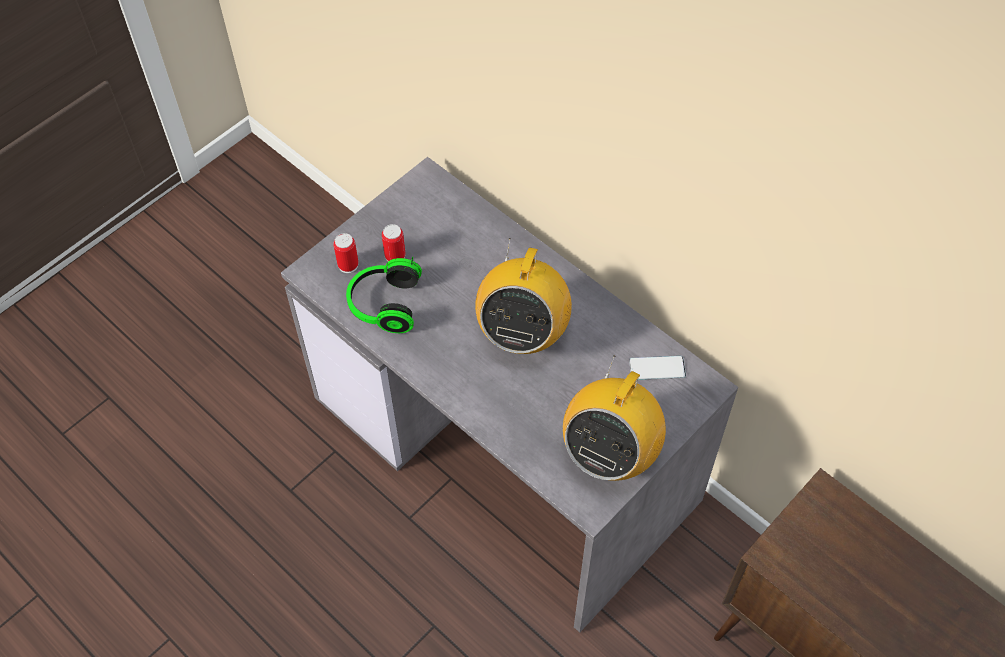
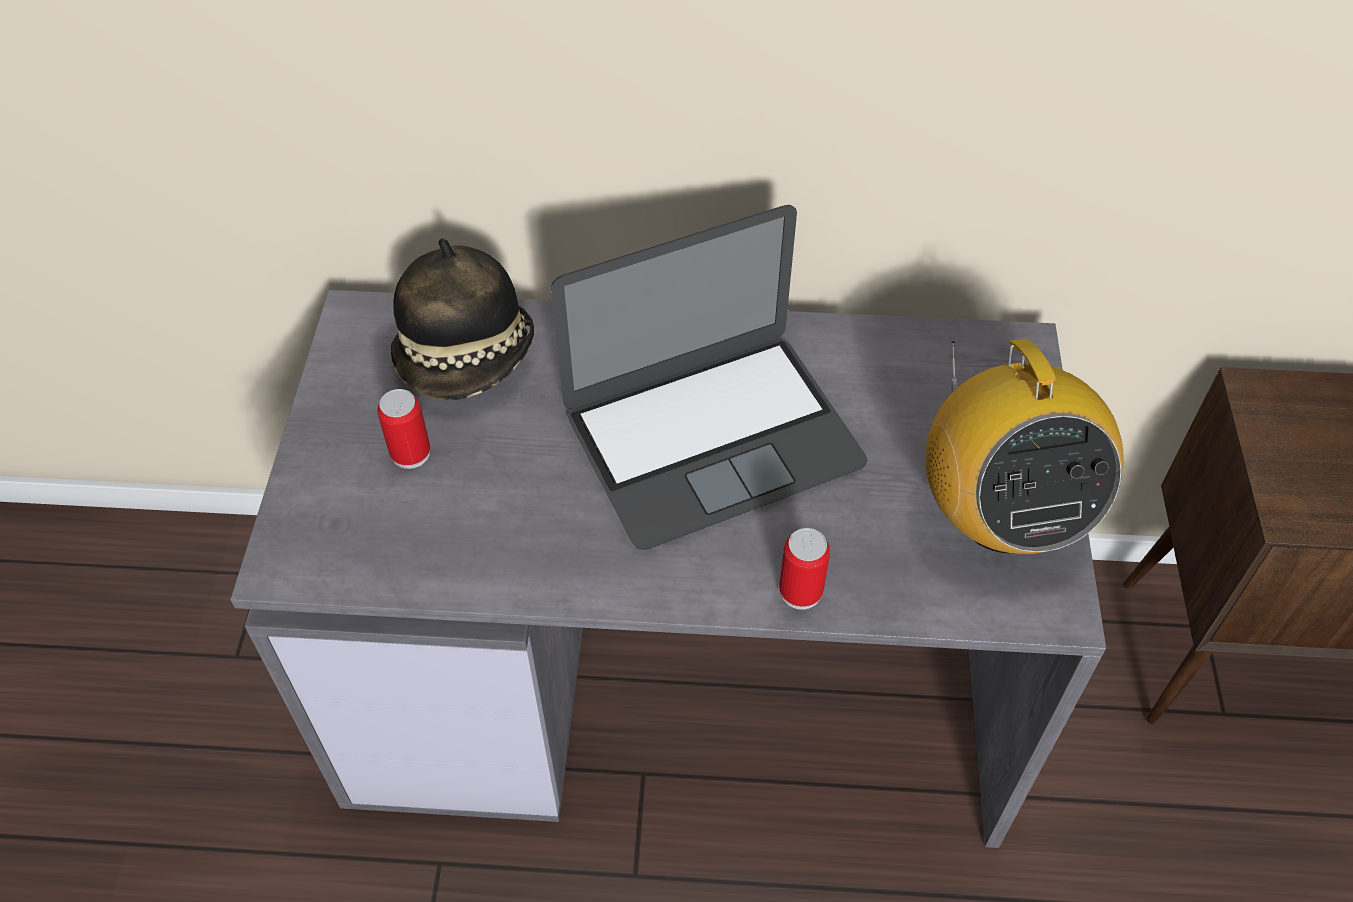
camera: 40 degrees left, 5 degrees down
(348, 265) = (343, 513): can -> can (800, 591)
(383, 304) = (460, 534): headphones -> none
(455, 227) = (467, 358): none -> hat
(522, 333) = (713, 437): radio -> laptop
(657, 368) = (937, 365): phone -> none

